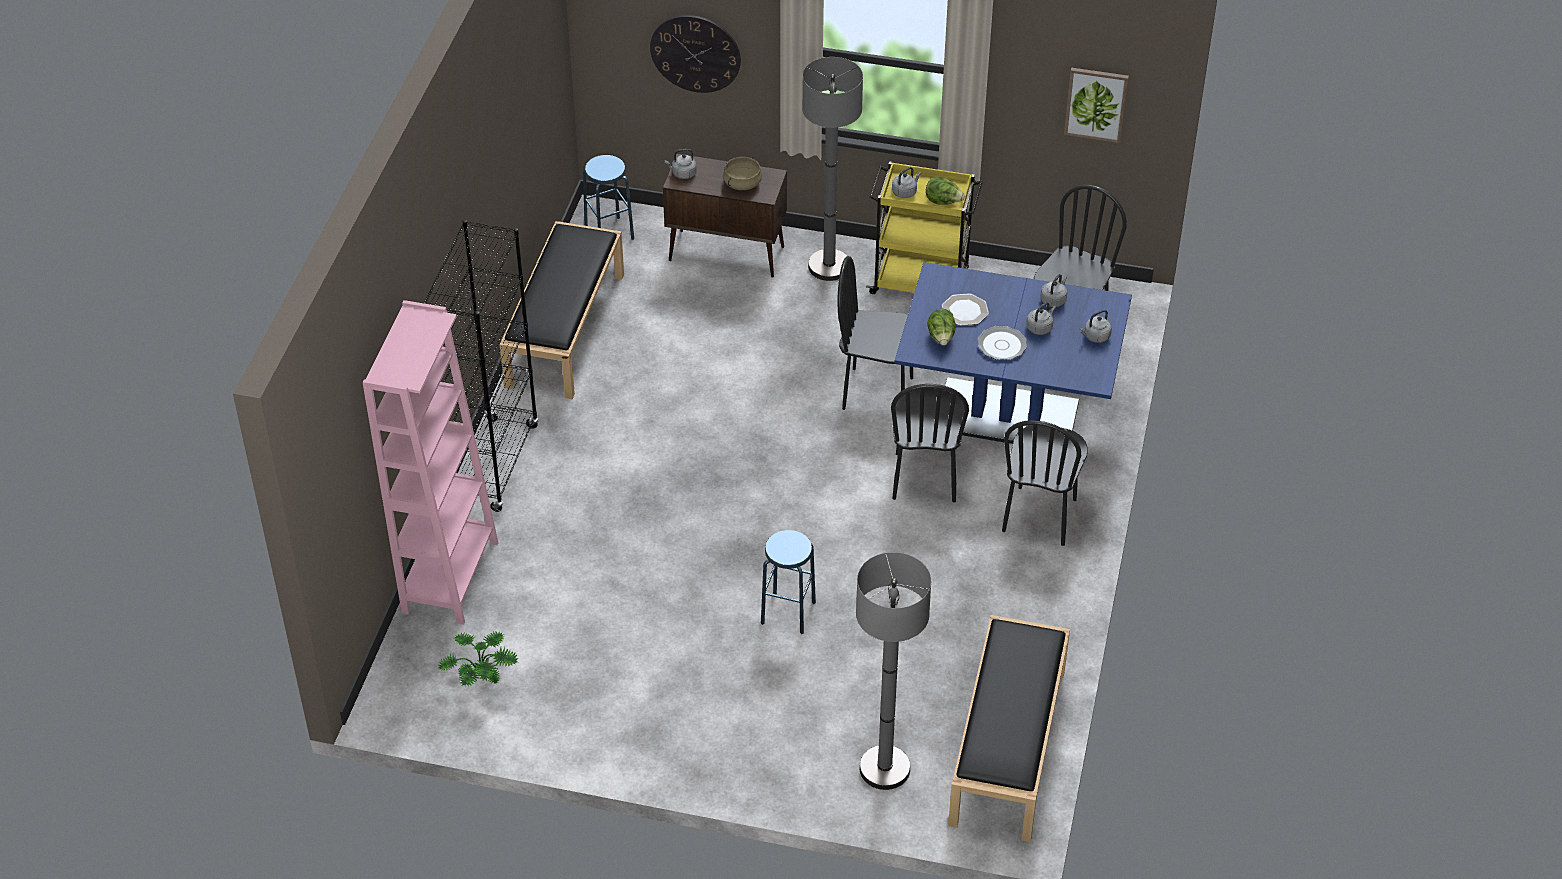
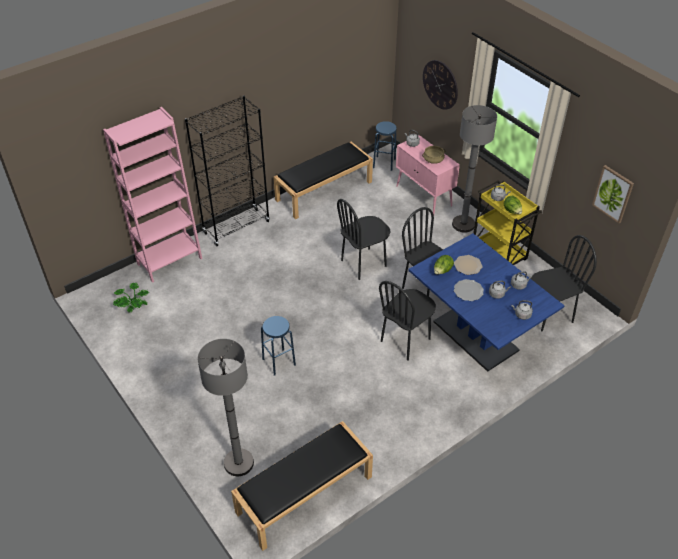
camera: 40 degrees right, 0 degrees up
(727, 254) = (424, 196): brown cabinet -> pink cabinet
(1040, 515) = (441, 393): black chair -> black chair (363, 263)

